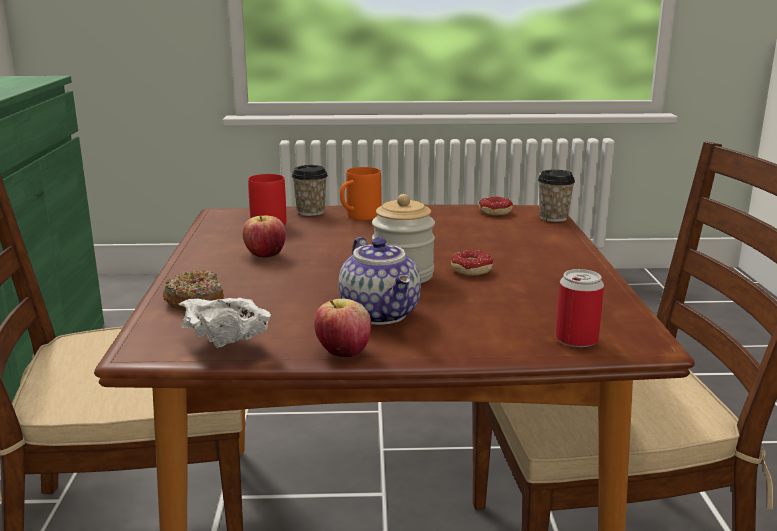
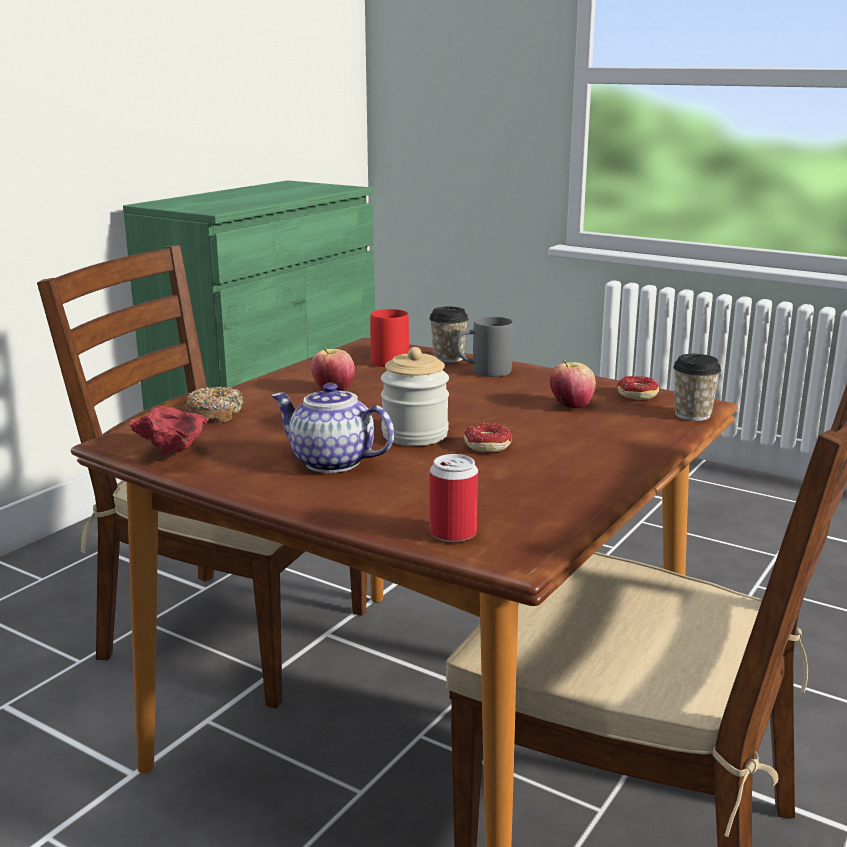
camera: 35 degrees right, 0 degrees up
(226, 346) = (172, 455): white bowl -> red bowl
(343, 353) = (241, 484): apple -> apple (571, 405)
(358, 217) = (483, 372): orange mug -> grey mug
(382, 314) = (330, 463): teapot -> teapot turned 105 degrees clockwise

